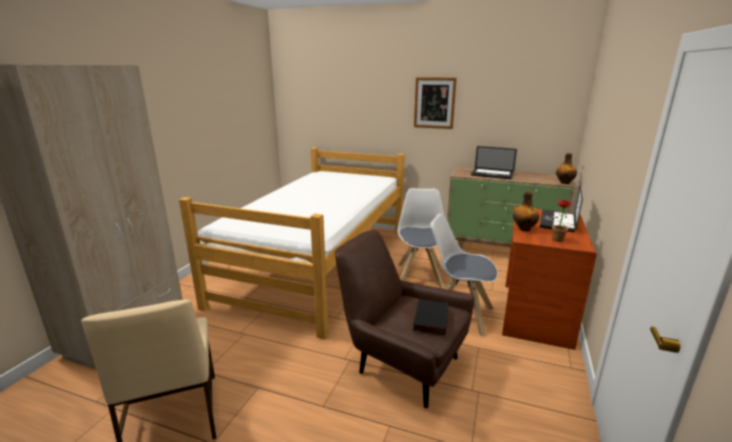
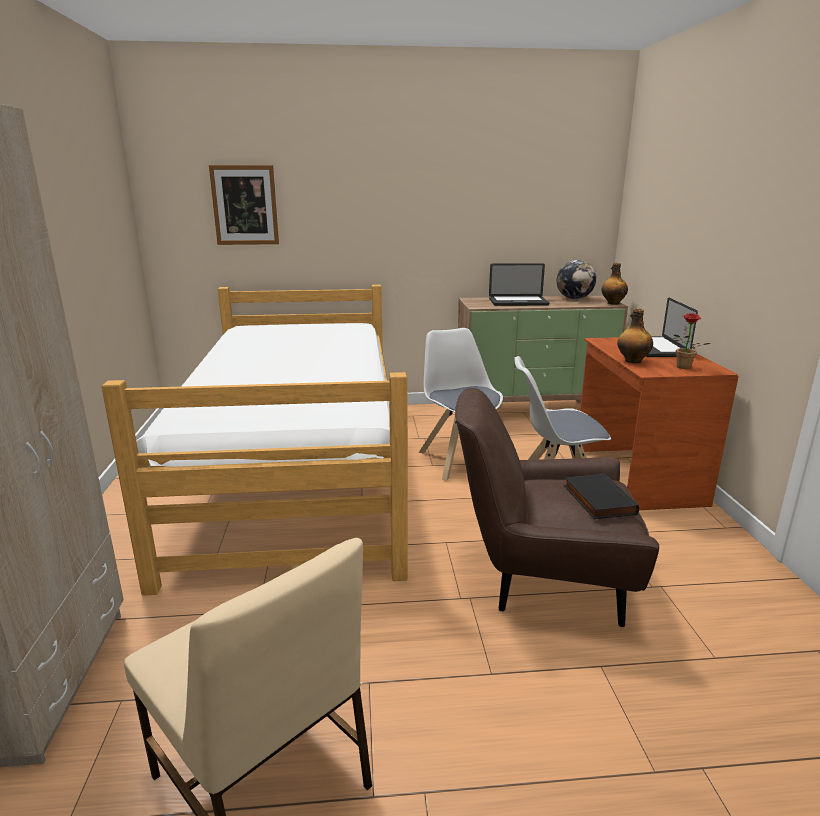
camera: 25 degrees left, 0 degrees up
(434, 103) = (421, 203): picture -> picture (245, 205)
(539, 176) = (574, 298): none -> globe

